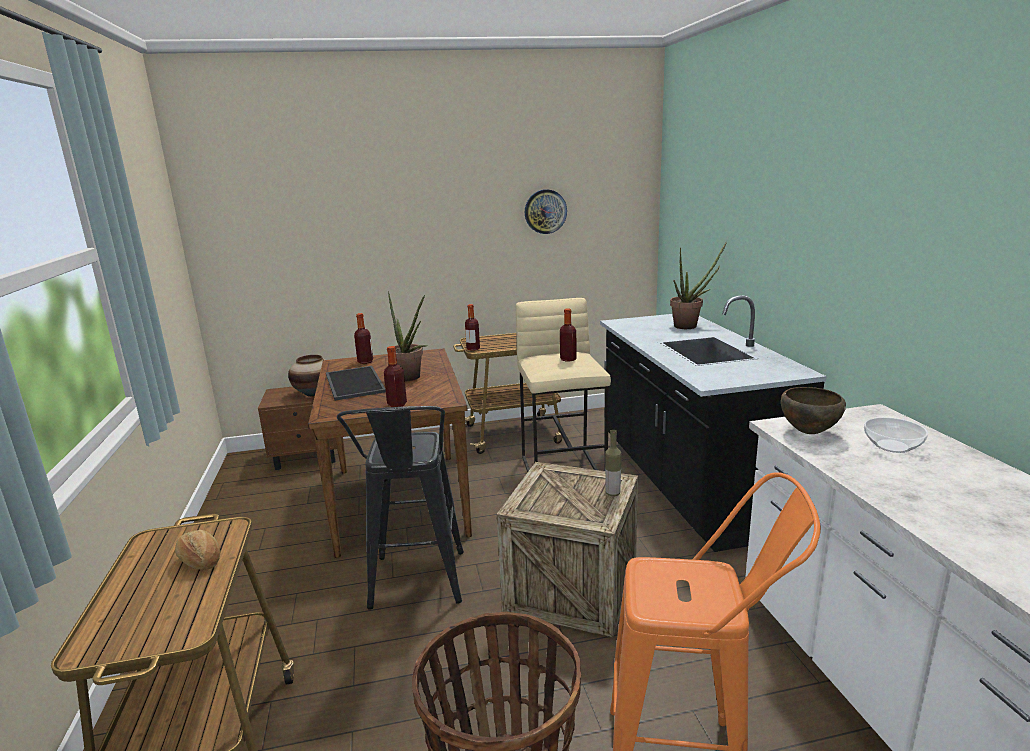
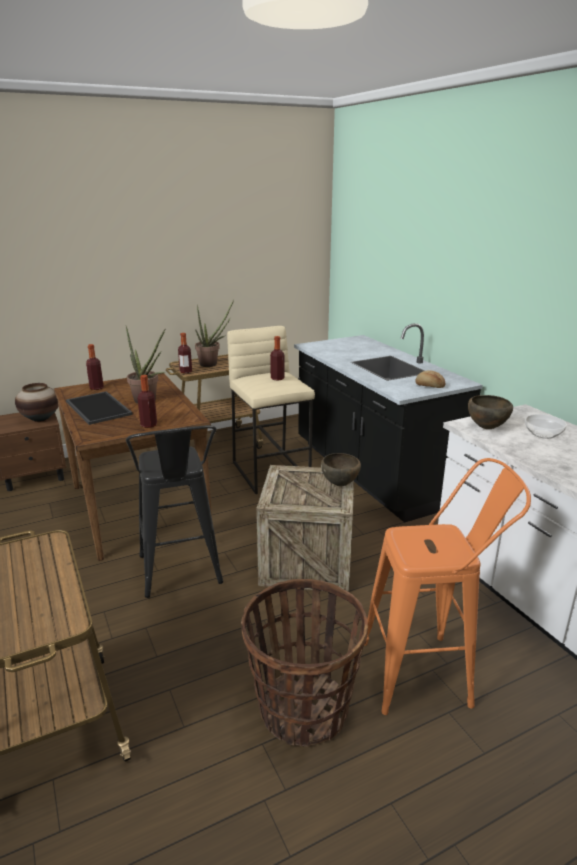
camera: 15 degrees left, 5 degrees up
(200, 561) = (41, 569): bread -> bread (429, 386)
(545, 211) = (238, 249): wall clock -> none
(612, 493) = (340, 484): bottle -> brown bowl
(690, 326) = (368, 347): potted plant -> potted plant (212, 364)

